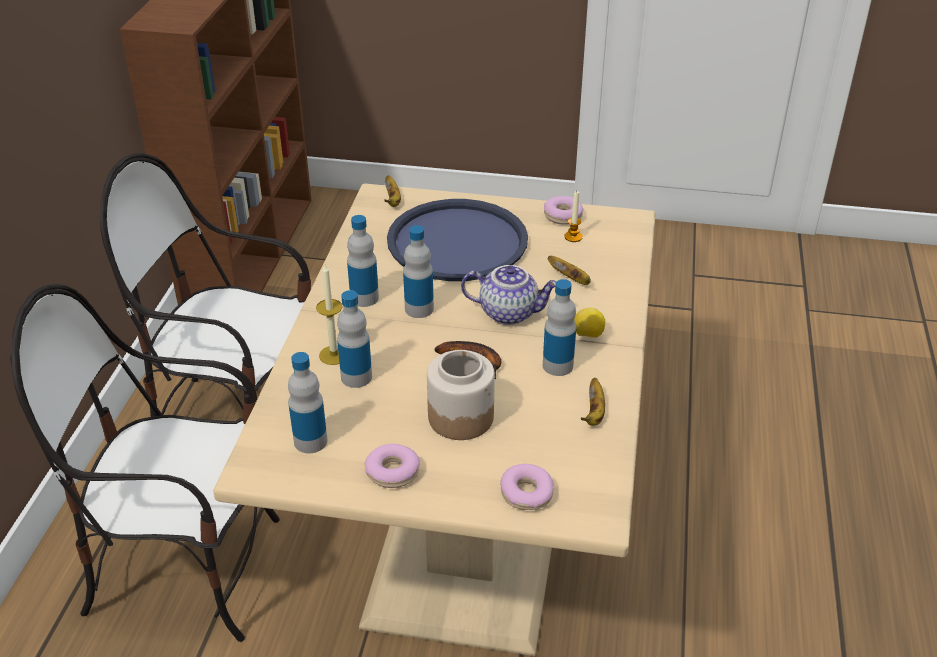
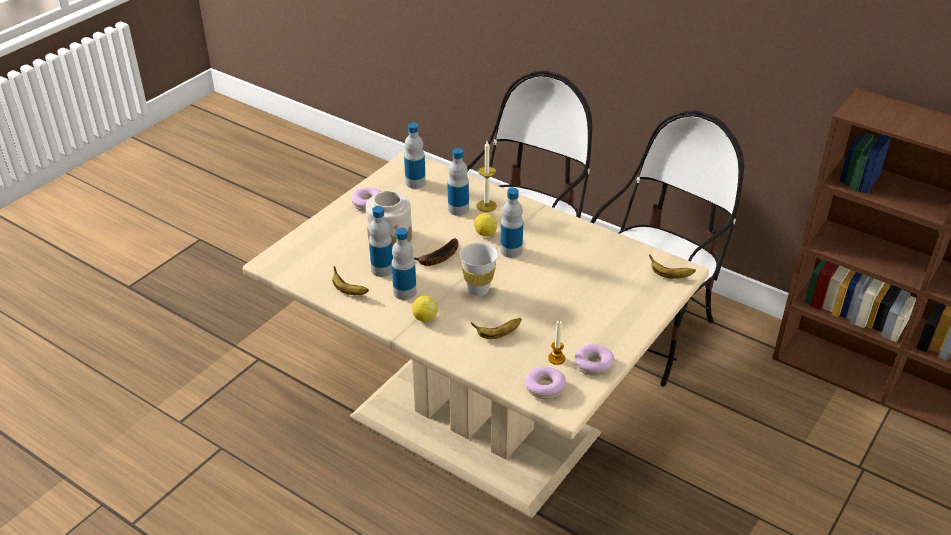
camera: 115 degrees right, 0 degrees up
(364, 298) = (540, 231): bottle -> bottle (382, 269)
(396, 338) = (485, 233): none -> lemon
(457, 242) = (586, 292): blue tray -> none
(509, 312) = (478, 290): teapot -> white cup
(526, 494) = (310, 243): donut -> donut (545, 387)

